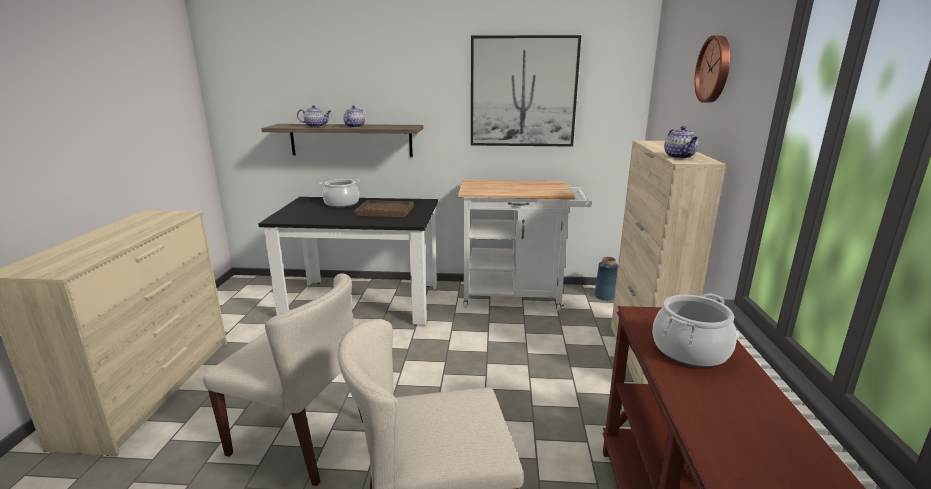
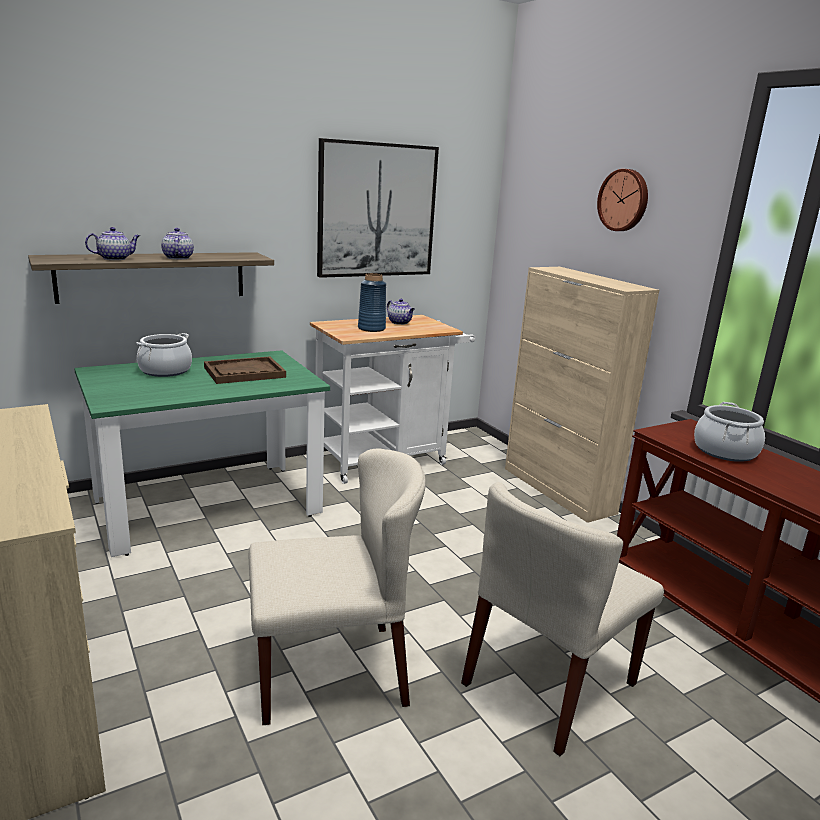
camera: 35 degrees left, 0 degrees up
(362, 302) = (208, 506): black dining table -> green dining table
(604, 296) = (468, 440): blue vase -> blue vase (371, 329)
(680, 157) = (613, 284): teapot -> teapot (400, 323)

